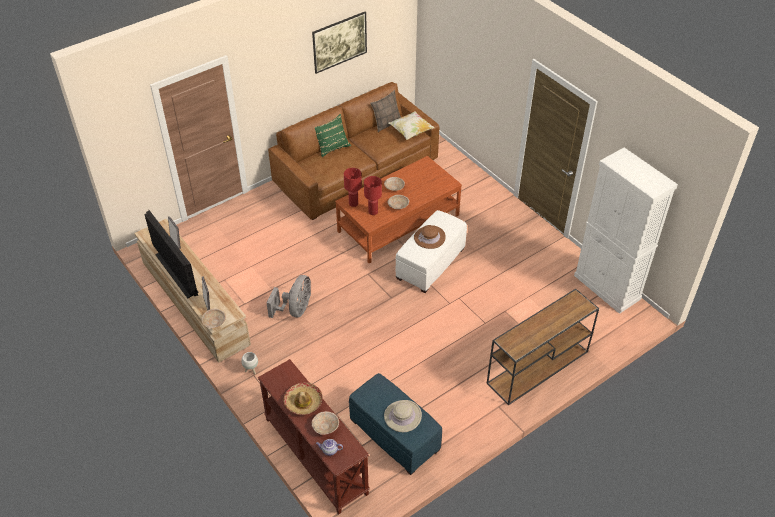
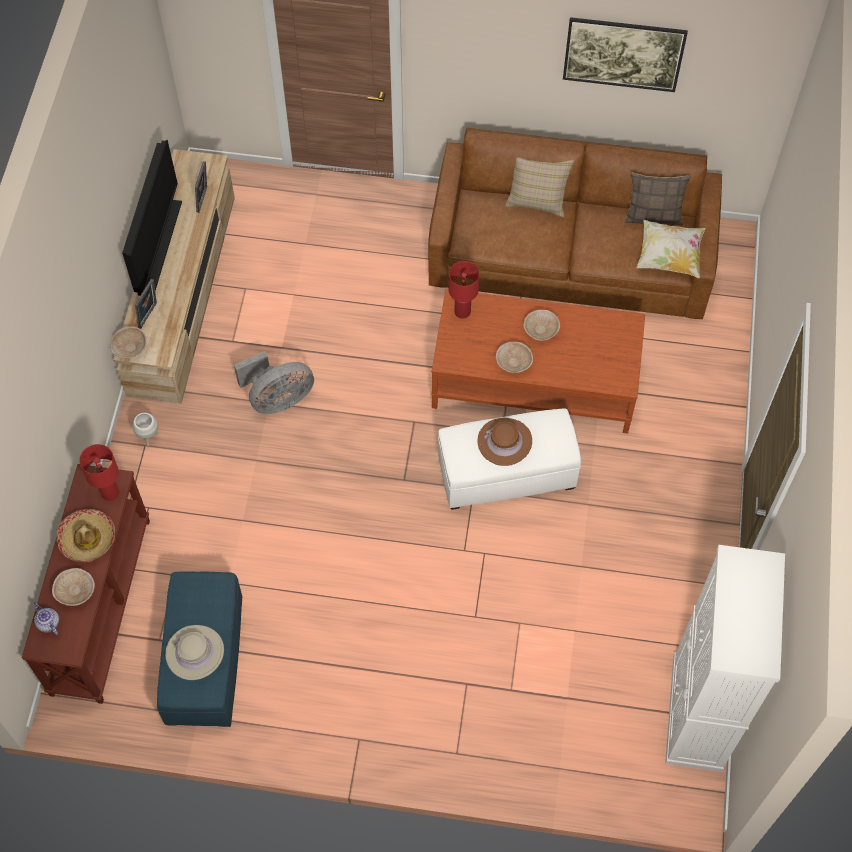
camera: 45 degrees right, 15 degrees up
(332, 147) = (537, 199): green pillow -> beige pillow
(373, 212) = (472, 345): red table lamp -> red table lamp (110, 493)
(537, 368) = (464, 735): brown console table -> none

